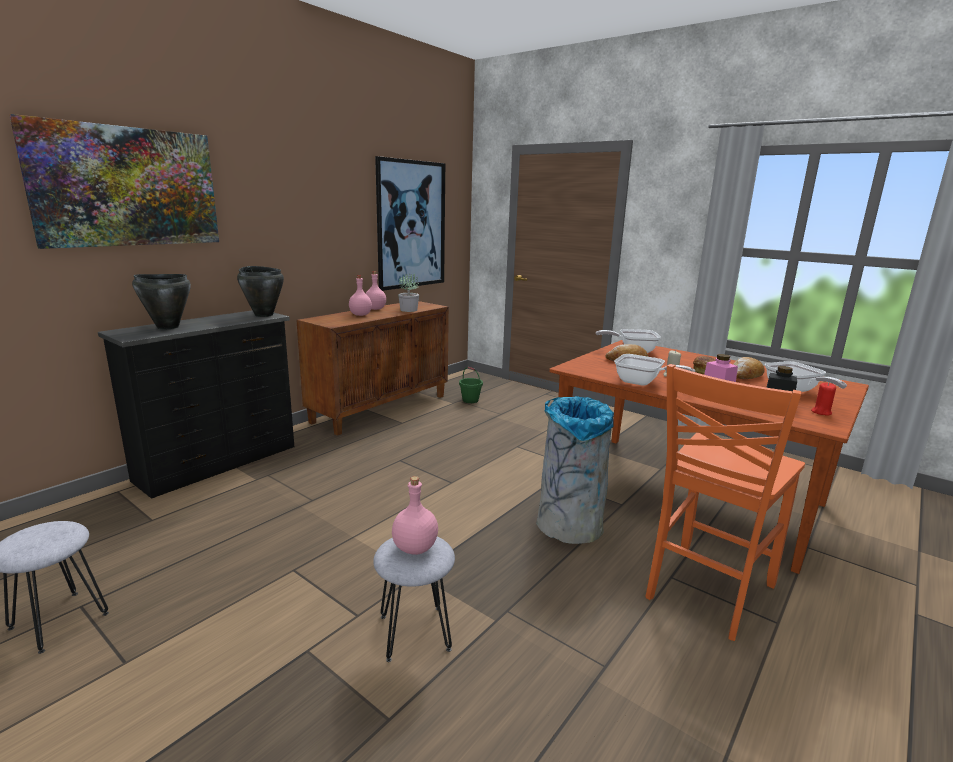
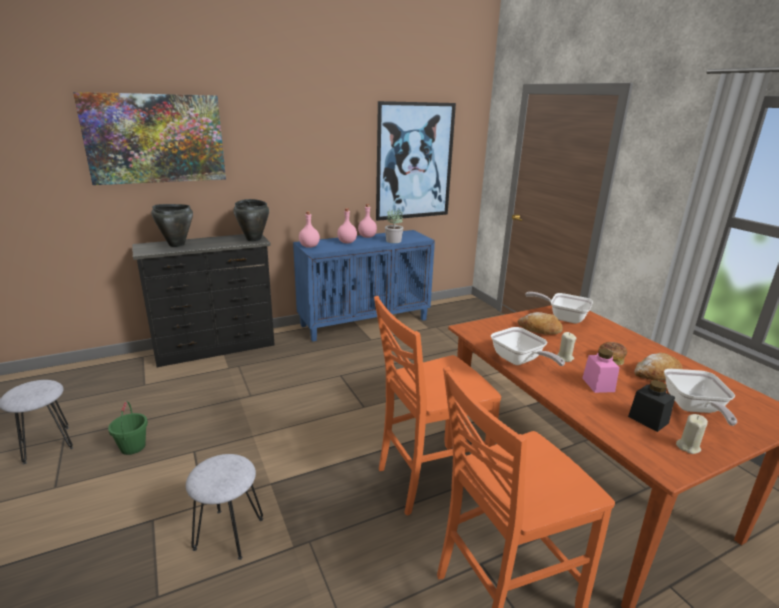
camera: 25 degrees right, 5 degrees up
(381, 408) = (365, 322): brown cabinet -> blue cabinet
(414, 548) = (221, 470): pink bottle -> pink bottle (309, 246)
(470, 400) = (446, 328): green bucket -> green bucket (132, 447)
(569, 526) = (428, 479): grey trash can -> orange chair
(821, 412) = (688, 447): red candle -> beige candle

